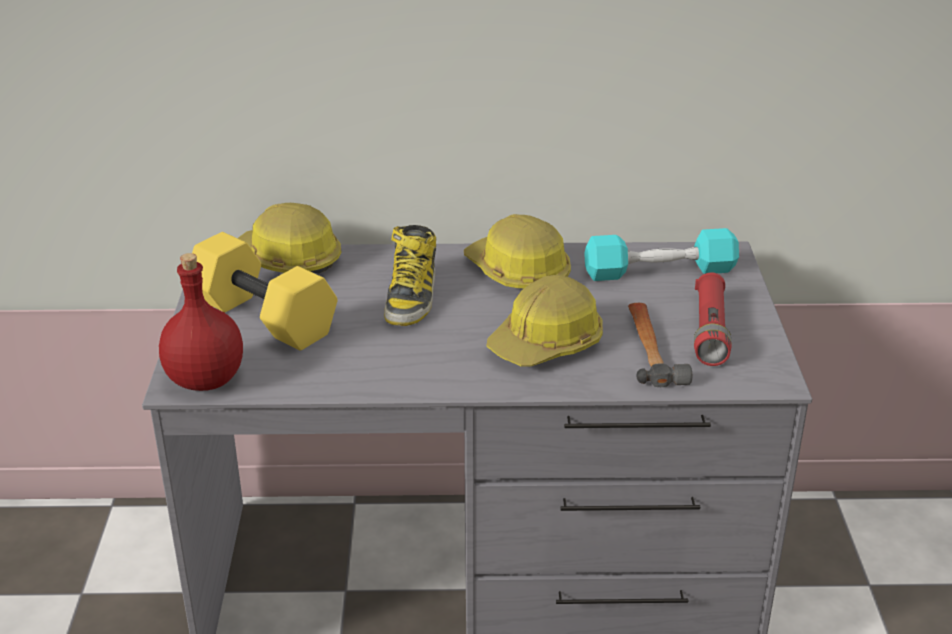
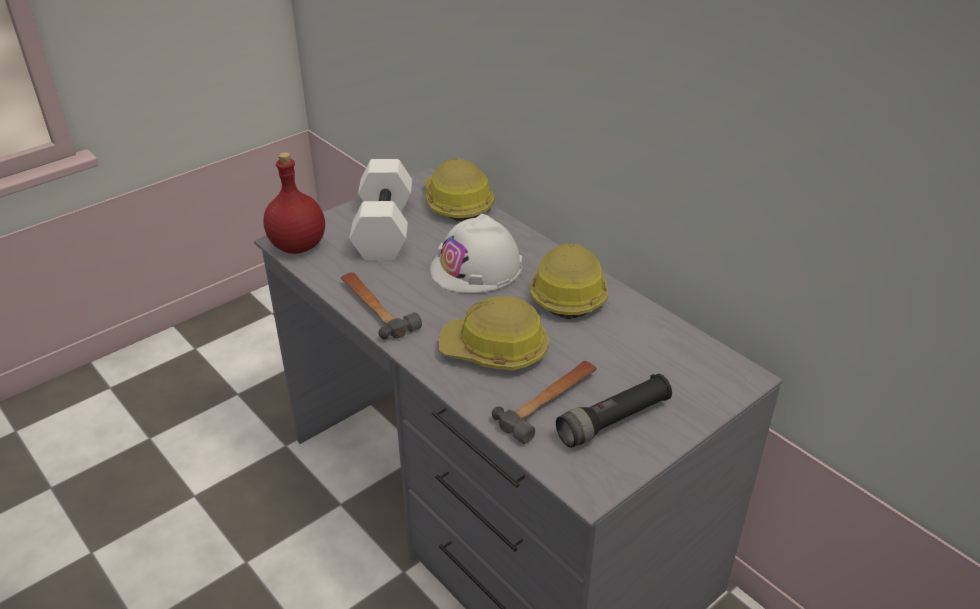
camera: 50 degrees right, 5 degrees up
(260, 318) = (382, 228): yellow dumbbell -> white dumbbell
(391, 378) = (375, 308): none -> hammer
(411, 297) = (477, 267): boot -> white hard hat
(659, 271) = (664, 355): turquoise dumbbell -> none
(710, 331) = (613, 421): red flashlight -> black flashlight

